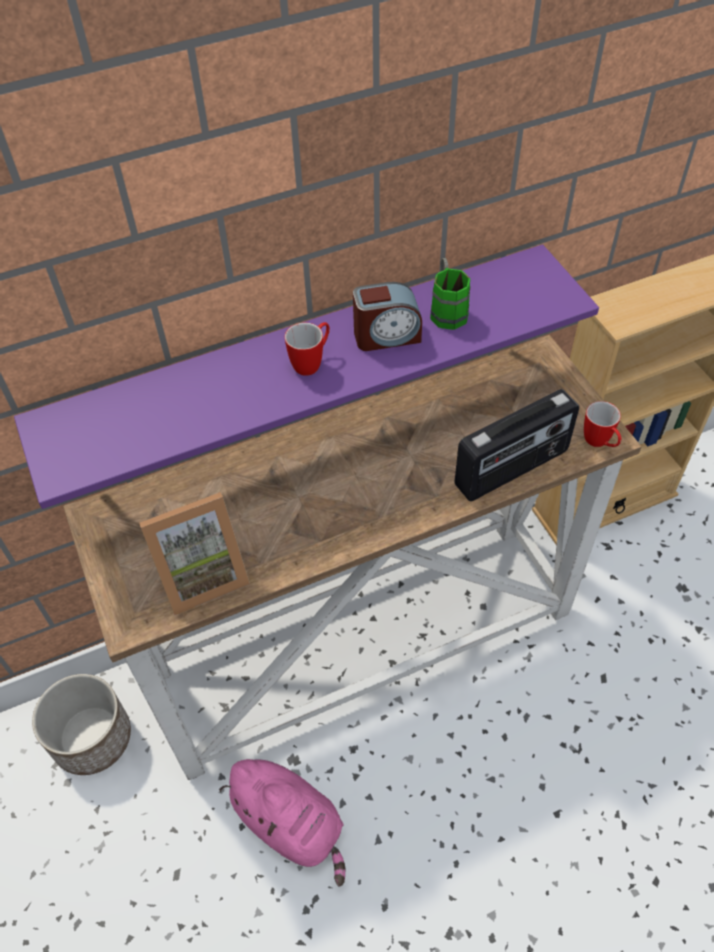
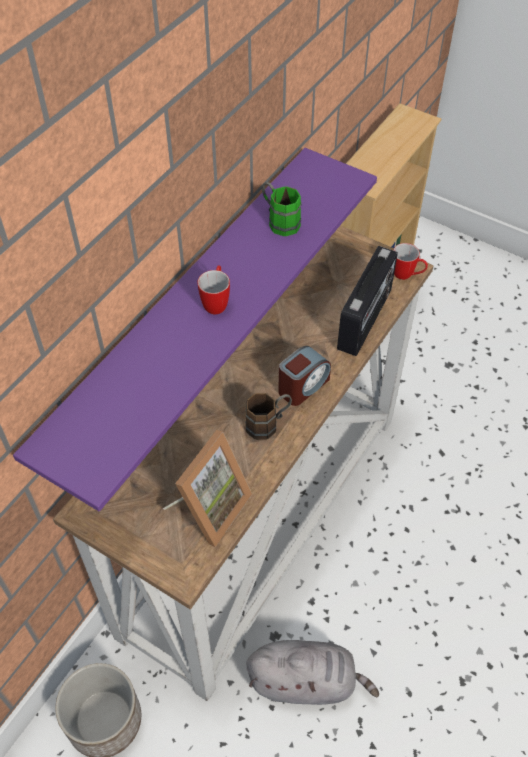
camera: 35 degrees left, 0 degrees up
(291, 823) = (306, 681): pink plush toy -> grey plush toy
(323, 523) = (268, 424): none -> brown mug
(386, 336) = (253, 258): alarm clock -> alarm clock (303, 386)

